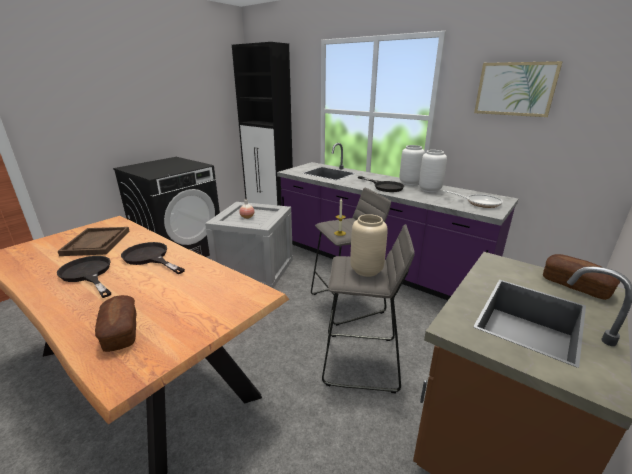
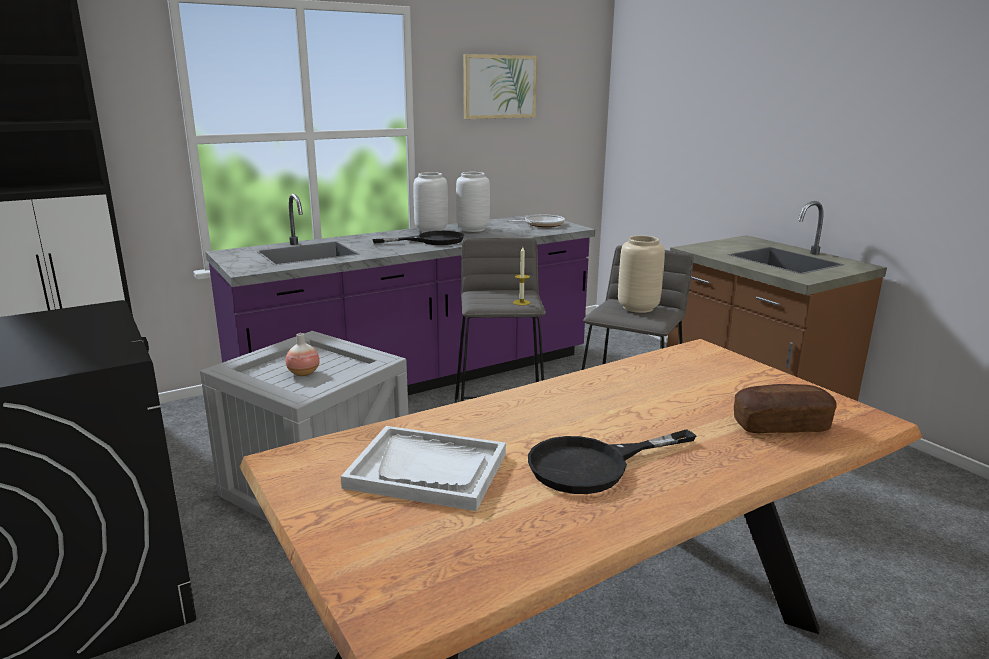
camera: 70 degrees left, 5 degrees down
(97, 243) = (427, 470): brown tray -> white tray
(150, 258) = (550, 412): black frying pan -> none
(575, 285) = (740, 242): bread -> none

